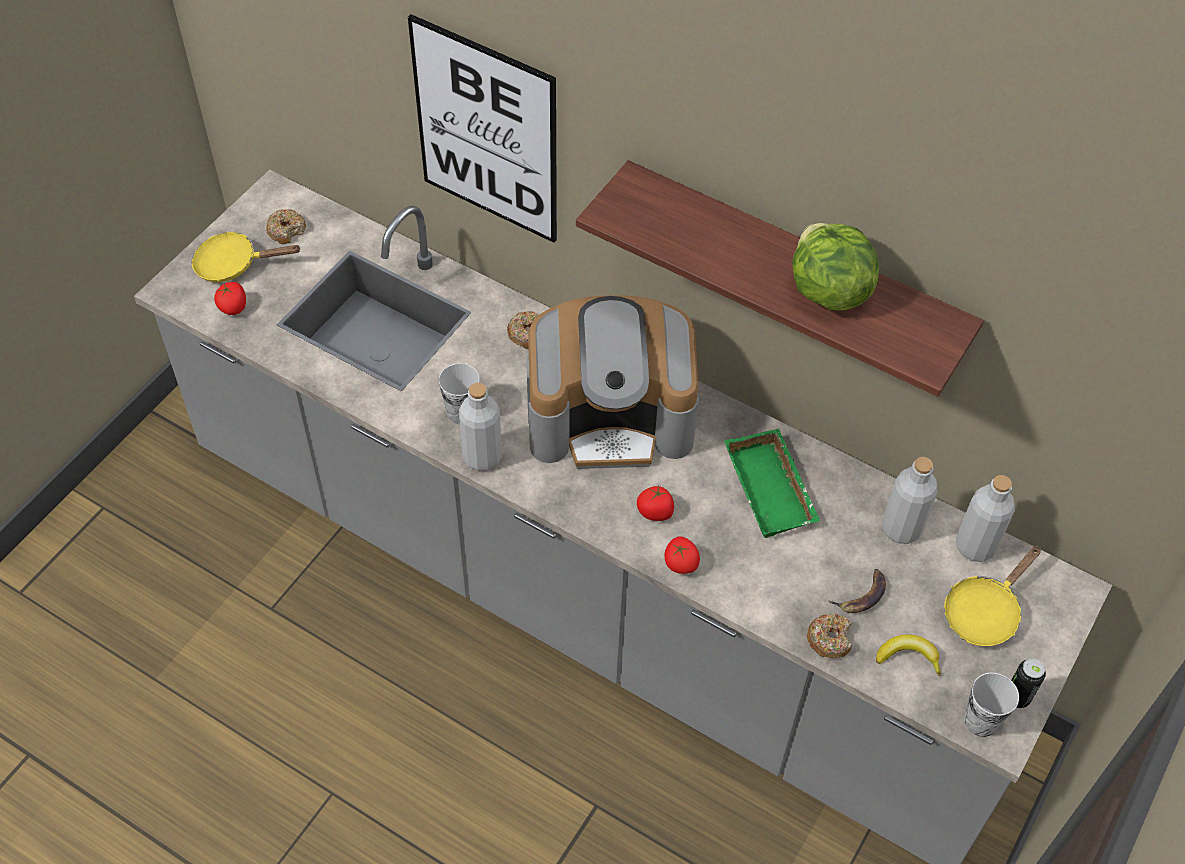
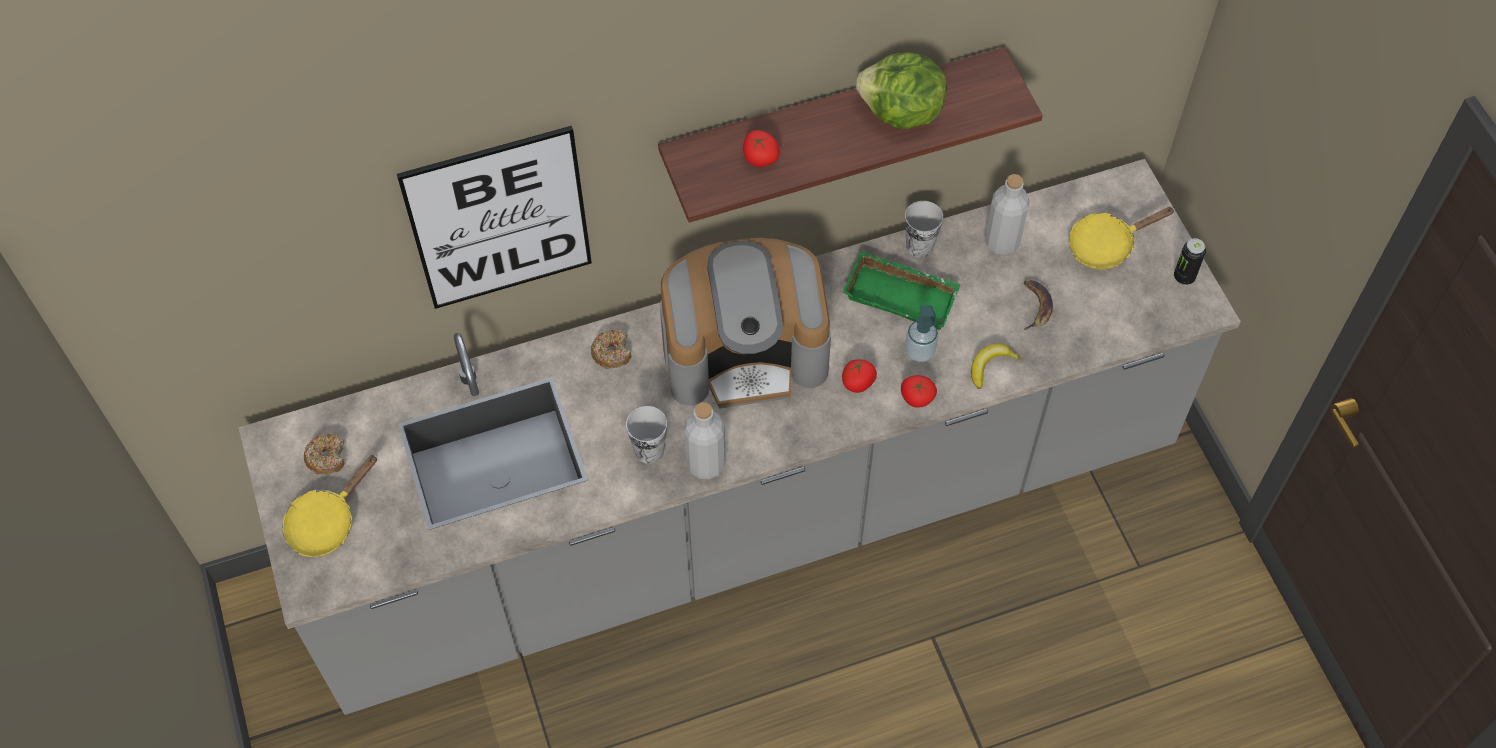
camera: 50 degrees left, 5 degrees up
(233, 307) = (377, 551): tomato -> tomato (760, 158)
(611, 416) = (745, 351): coffee machine -> coffee machine turned 45 degrees clockwise
(728, 537) = (919, 352): none -> soap dispenser
(829, 639) = (1054, 351): donut -> none
(908, 657) = (1105, 315): banana -> banana (990, 366)
(975, 546) = (1052, 210): grey bottle -> none
(980, 721) = (1185, 311): cup -> cup (919, 246)
(984, 611) = (1106, 245): yellow frying pan -> yellow frying pan turned 75 degrees clockwise

